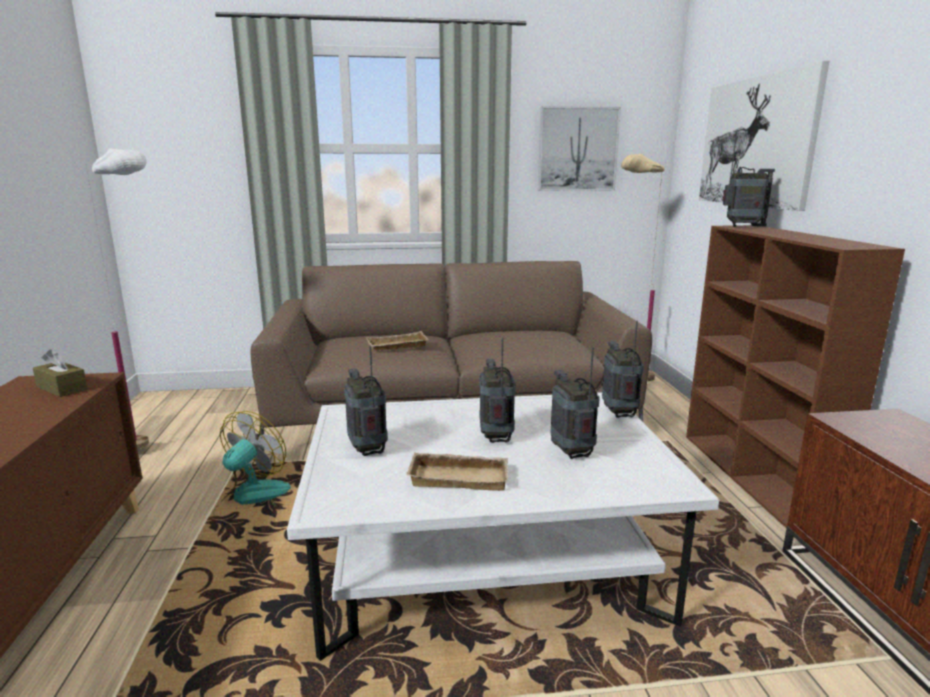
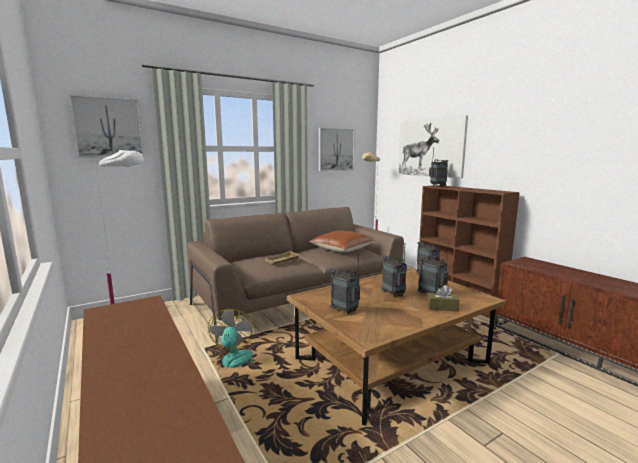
camera: 25 degrees left, 5 degrees down
(62, 388) = (136, 310): brown tissue box -> brown tissue box (442, 307)
(178, 118) = (108, 128): none -> picture
(460, 476) = (403, 313): beige tray -> none
(486, 563) = (391, 361): white coffee table -> brown coffee table
(528, 339) = (341, 249): none -> brown pillow

